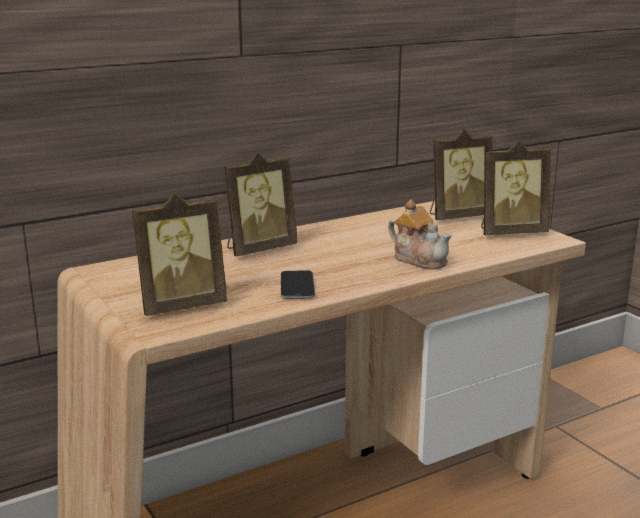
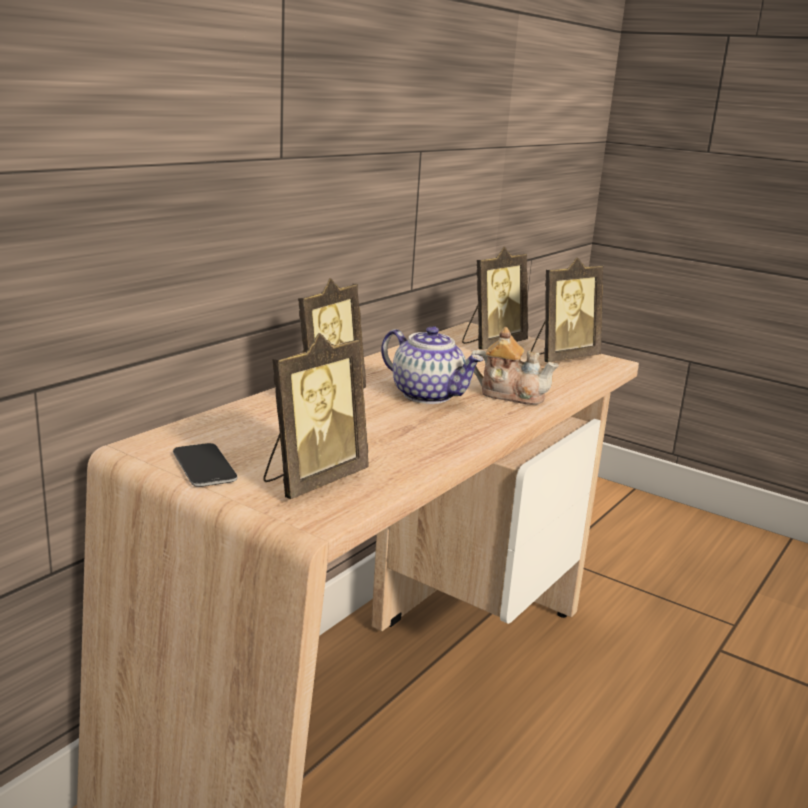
camera: 25 degrees left, 0 degrees up
(297, 286) = (419, 439): phone -> phone (204, 467)
(347, 254) = (428, 395): none -> teapot

